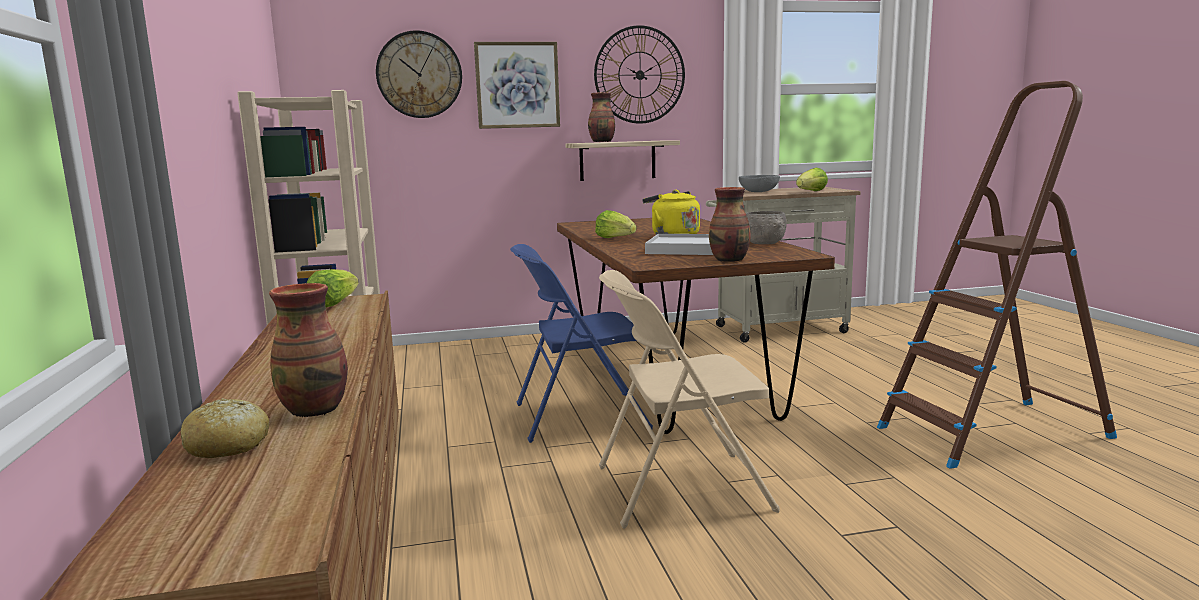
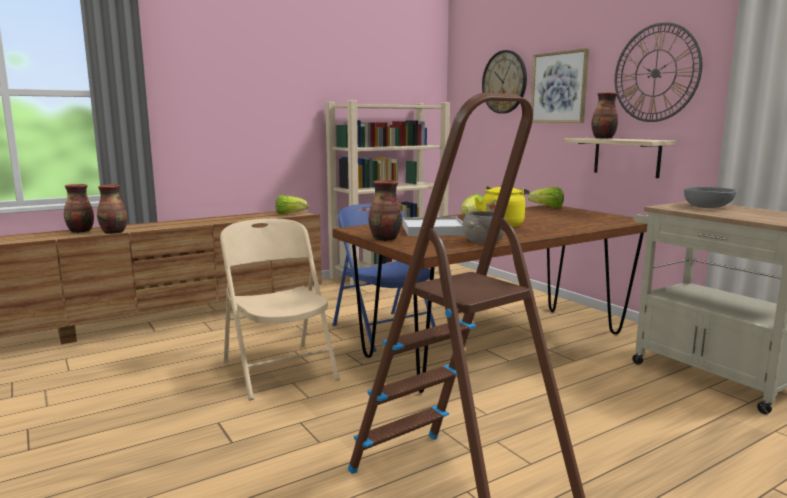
camera: 70 degrees right, 0 degrees up
(228, 446) = (80, 231): bread -> vase
(811, 192) = (739, 217): lettuce -> lettuce (547, 207)

